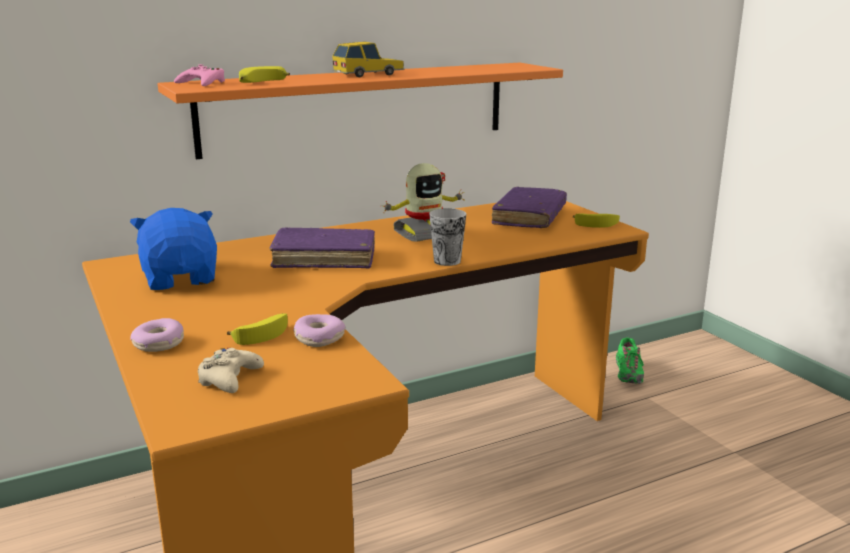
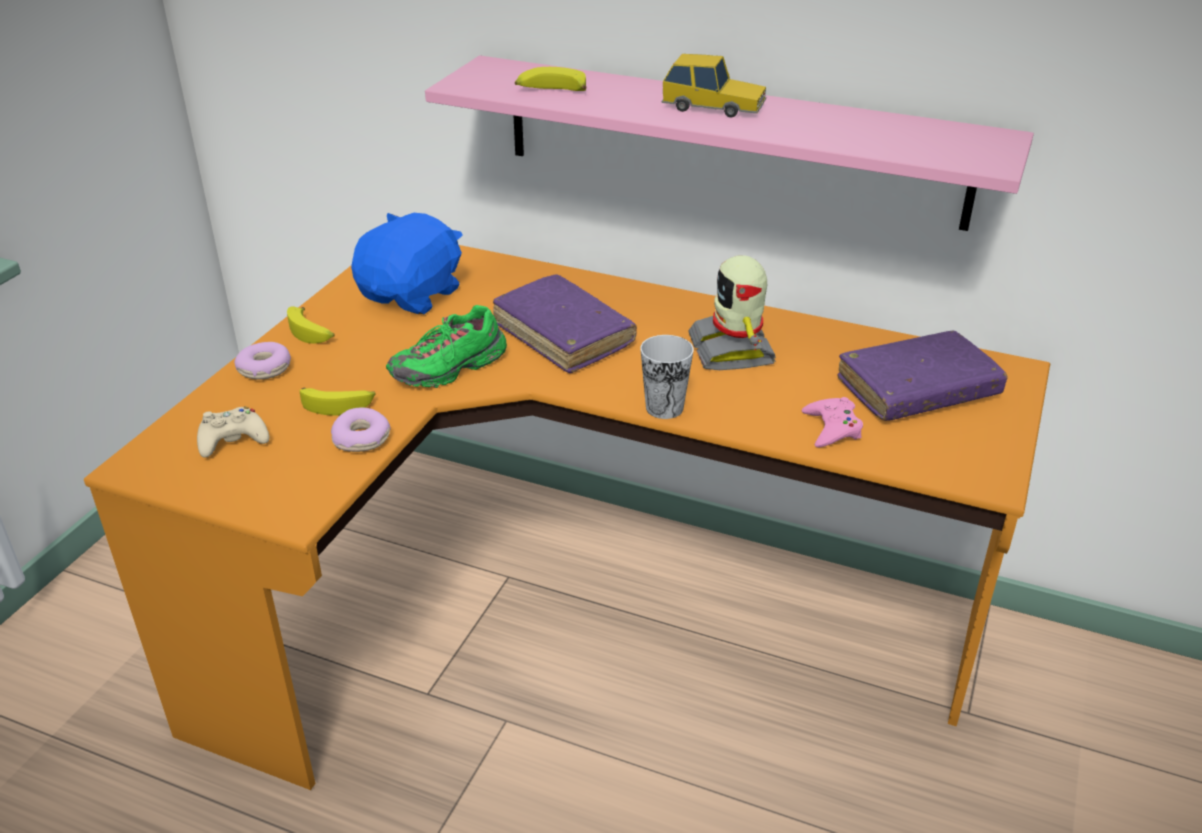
camera: 50 degrees right, 15 degrees up
(202, 83) = (502, 72): pink game controller -> pink game controller (832, 428)
(358, 107) = (731, 141): orange shelf -> pink shelf
(424, 233) = (733, 350): toy robot -> toy robot turned 60 degrees clockwise
(597, 224) = (982, 453): banana -> banana (311, 332)
(628, 374) = (1115, 695): green shoe -> green shoe (450, 369)

